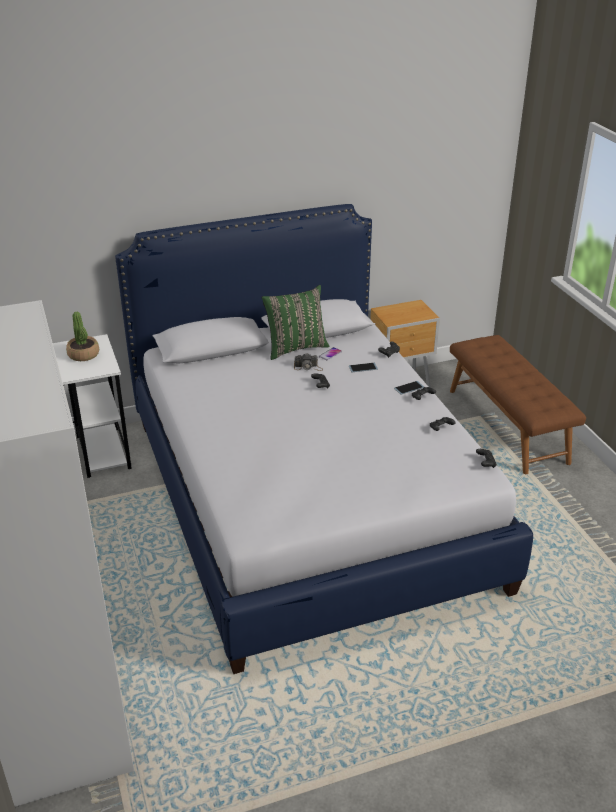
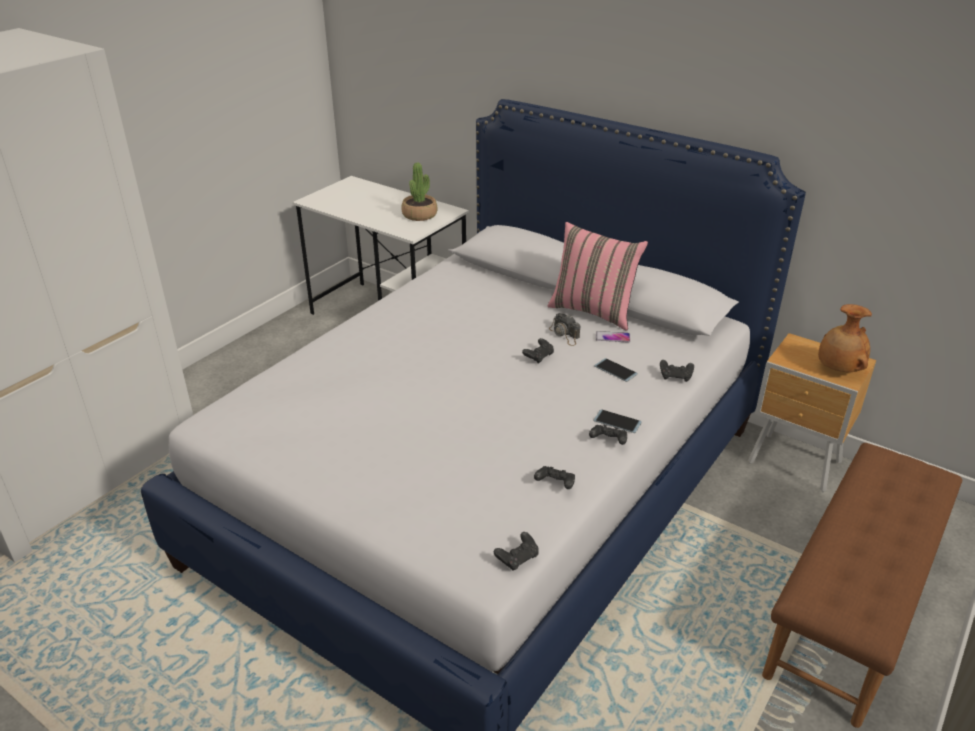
camera: 55 degrees right, 0 degrees up
(295, 348) = (593, 311): green pillow -> pink pillow
(417, 312) = (838, 369): none -> brown vase

